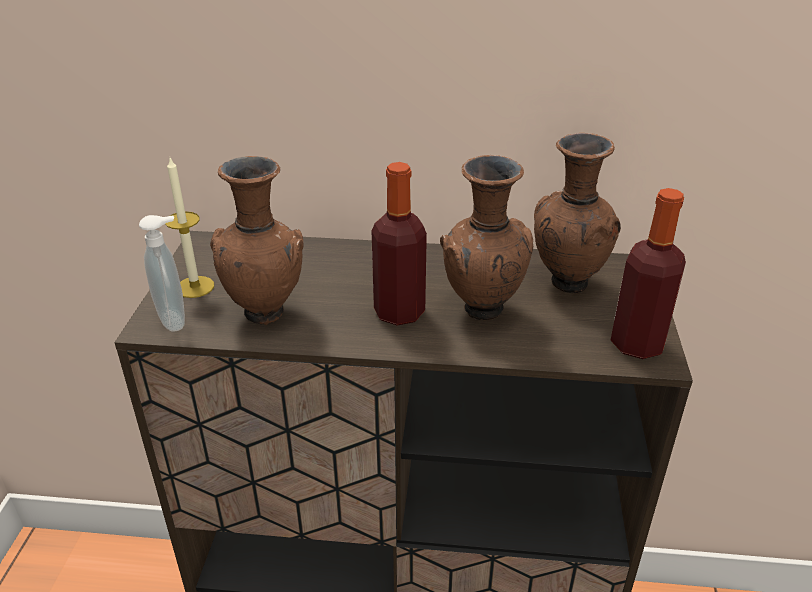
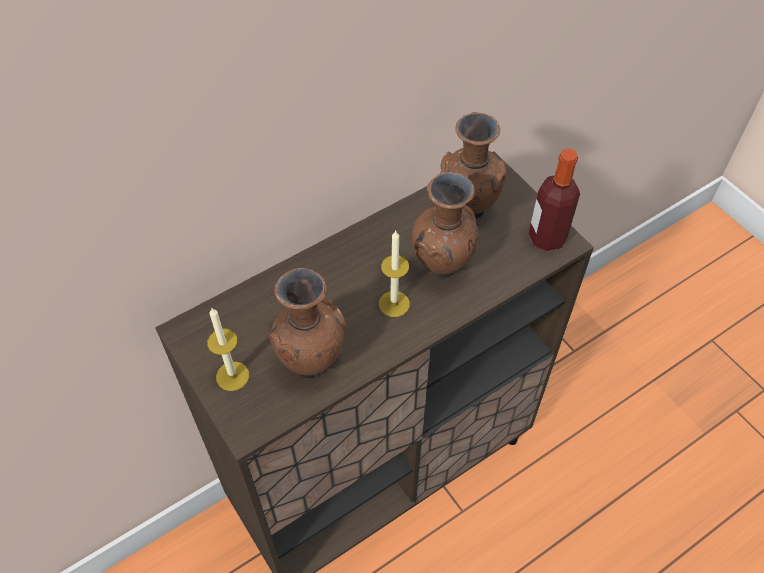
camera: 40 degrees left, 20 degrees up
(175, 319) = (256, 412): soap dispenser -> none
(399, 312) = (394, 304): bottle -> candle

